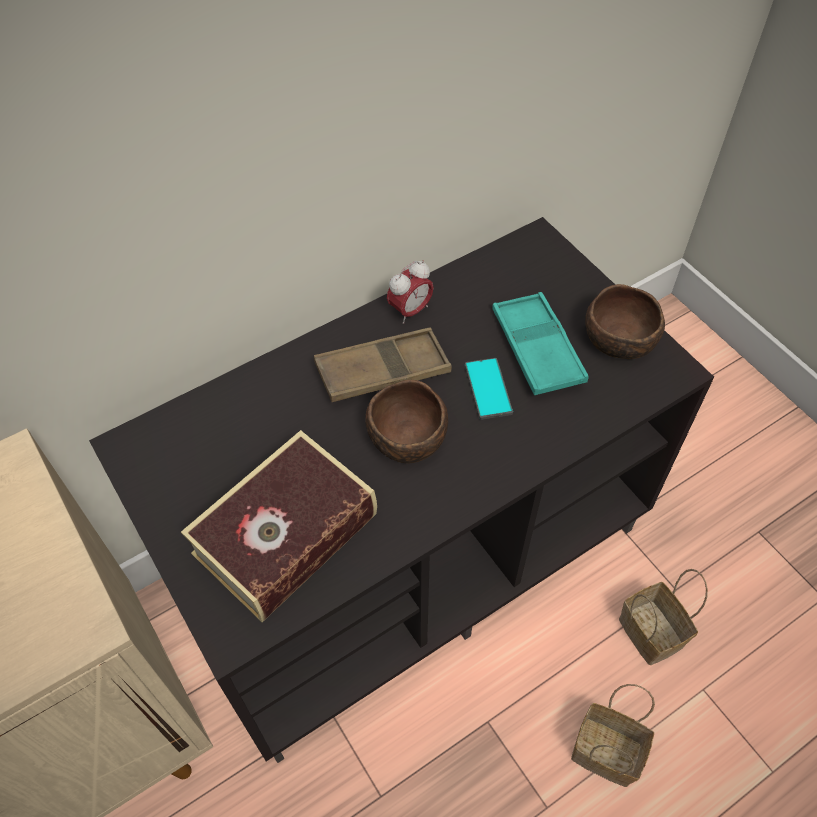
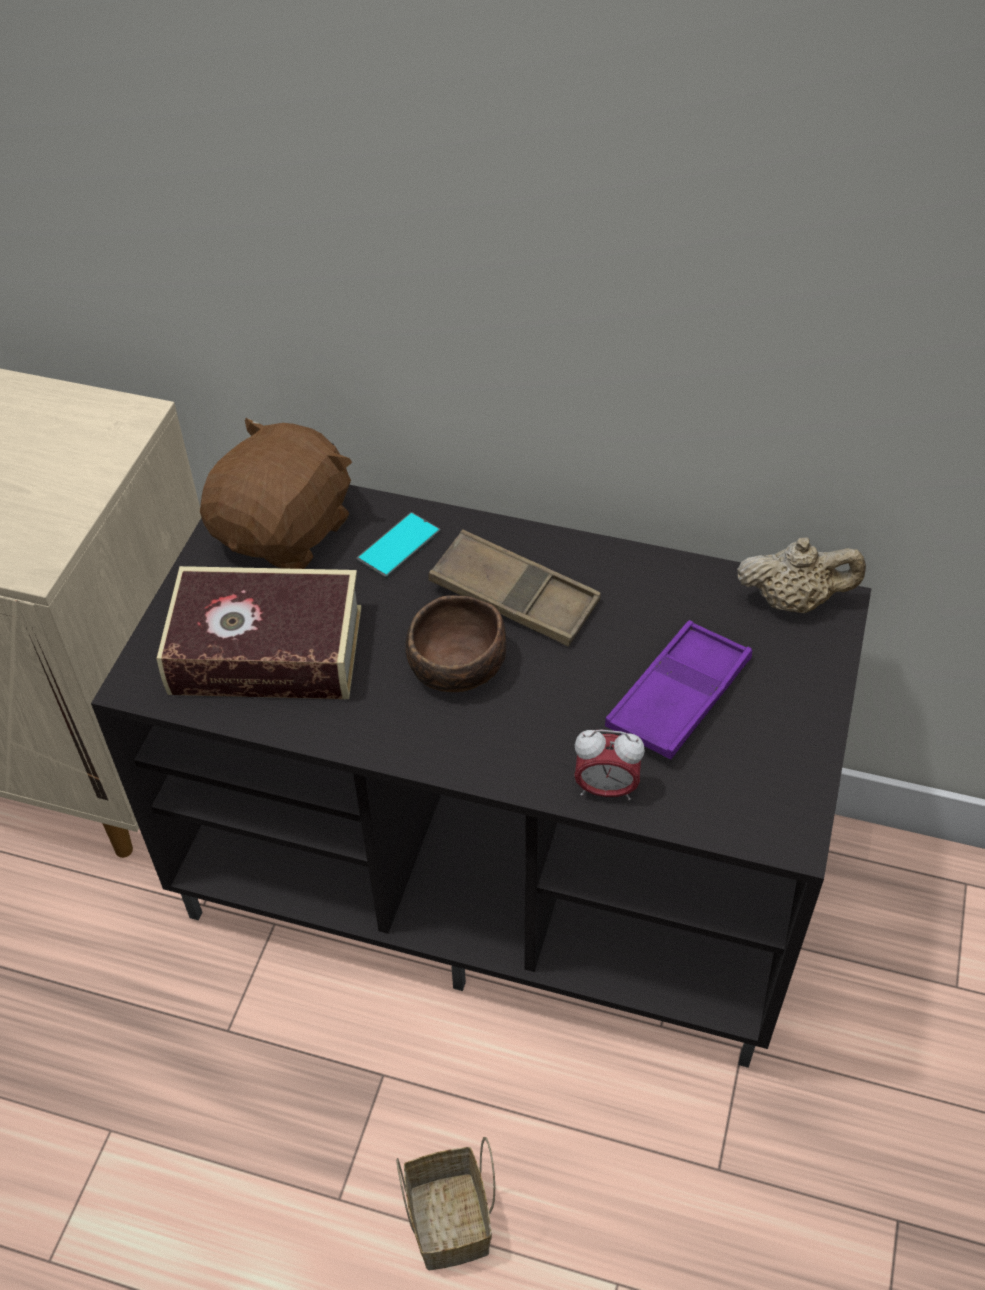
camera: 50 degrees right, 5 degrees down
(192, 453) = (286, 532): none -> brown plush toy
(410, 311) = (610, 568): alarm clock -> alarm clock (606, 788)
(488, 389) = (582, 690): phone -> phone (399, 546)
(519, 252) = (793, 601): none -> beige teapot
(537, 349) = (678, 696): turquoise tray -> purple tray
(620, 340) = (774, 761): brown bowl -> none
(648, 631) = (635, 1172): basket -> none

